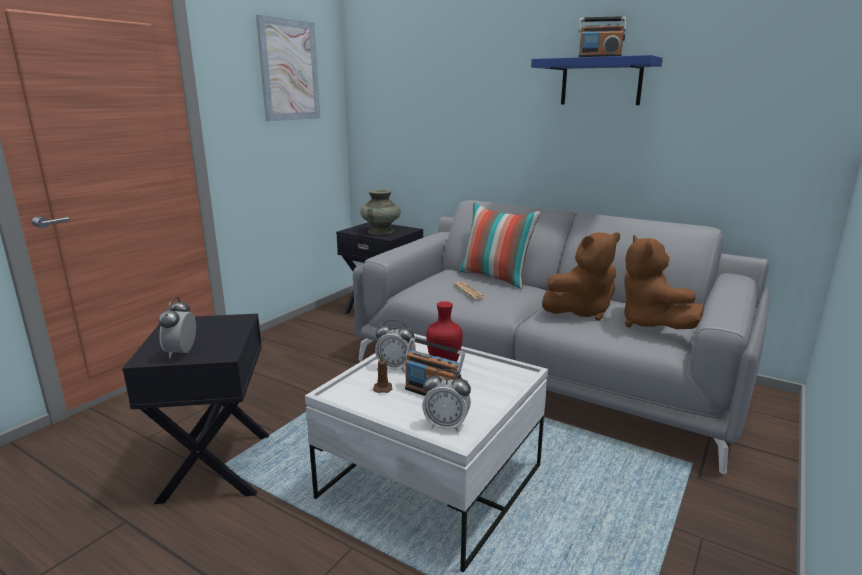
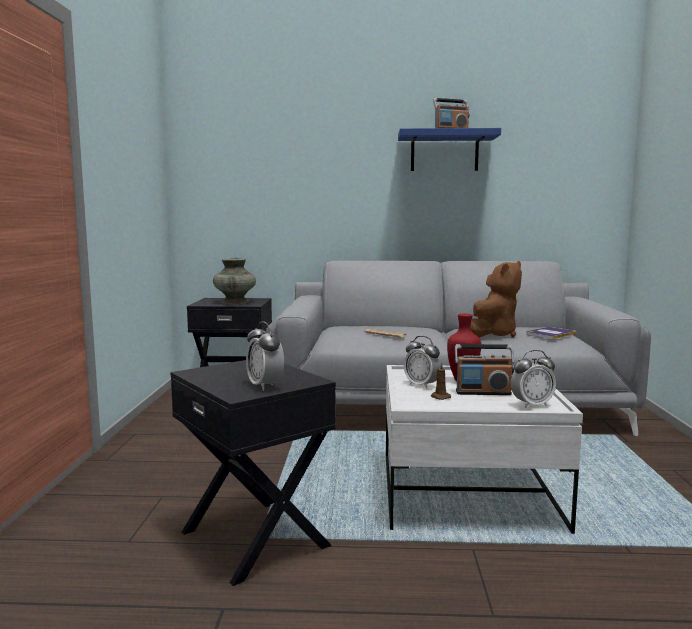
camera: 30 degrees left, 10 degrees down
(289, 70) = (135, 130): picture -> none
(395, 368) = (422, 385): alarm clock -> alarm clock turned 60 degrees clockwise
(495, 278) = (388, 325): pillow -> none
(650, 324) = (550, 334): brown plush toy -> book

